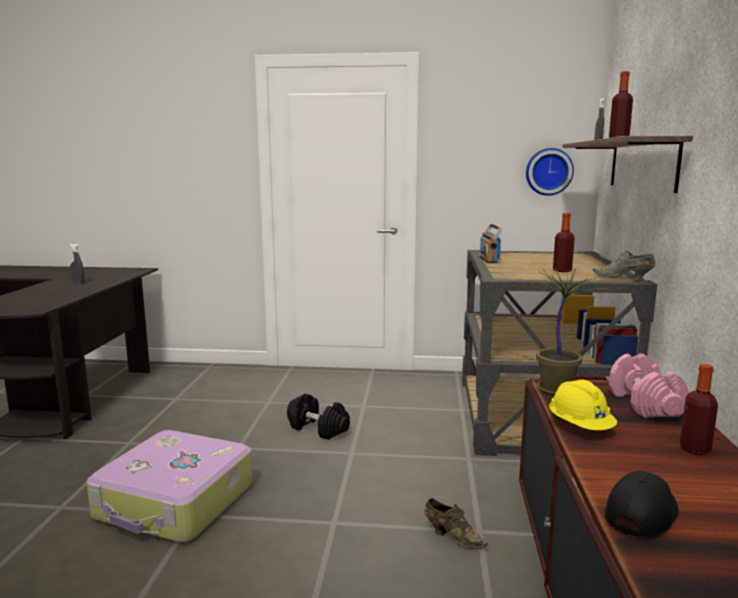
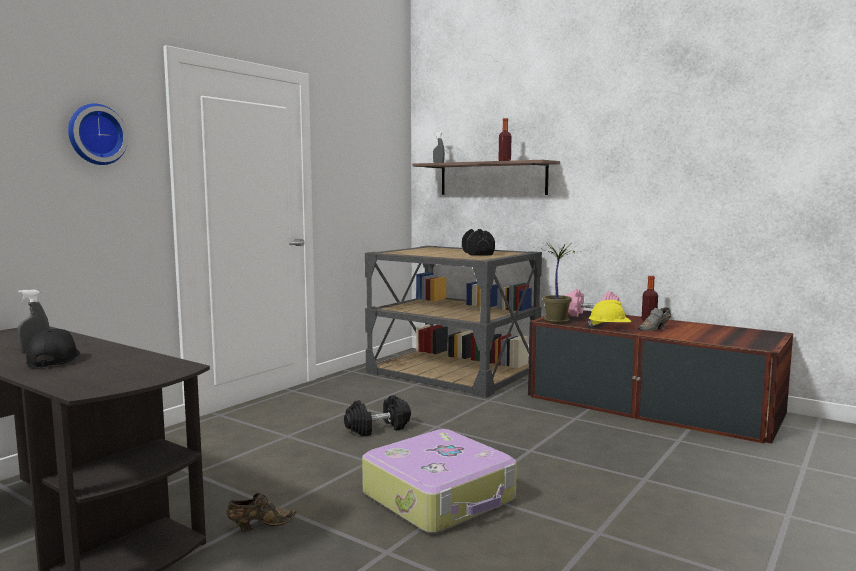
camera: 60 degrees left, 5 degrees down
(452, 536) = (575, 425): brown shoe -> brown shoe (259, 526)
(489, 260) = (417, 254): radio -> none
(548, 171) = (388, 185): wall clock -> wall clock (96, 134)
(562, 270) = (477, 253): bottle -> black dumbbell
(624, 278) = (520, 252): grey shoe -> grey shoe (655, 329)
(641, 513) = (703, 338): black cap -> black cap (54, 359)

